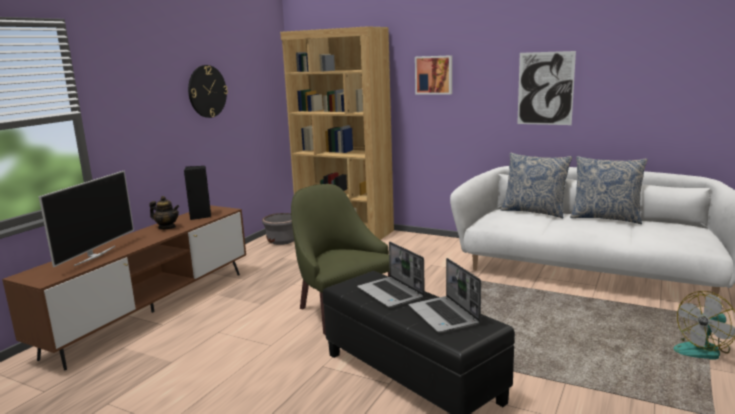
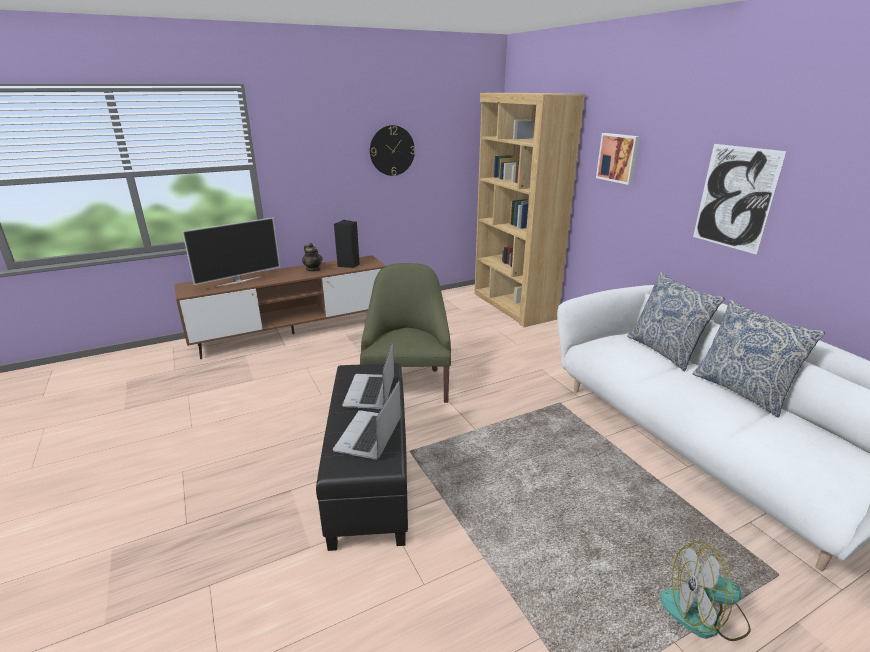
camera: 35 degrees right, 10 degrees up
(282, 241) = (451, 300): grey planter -> none

